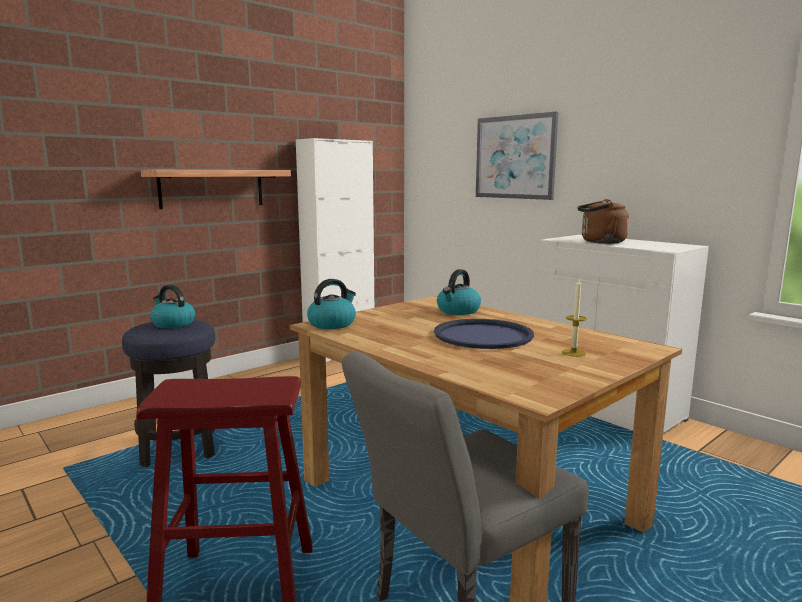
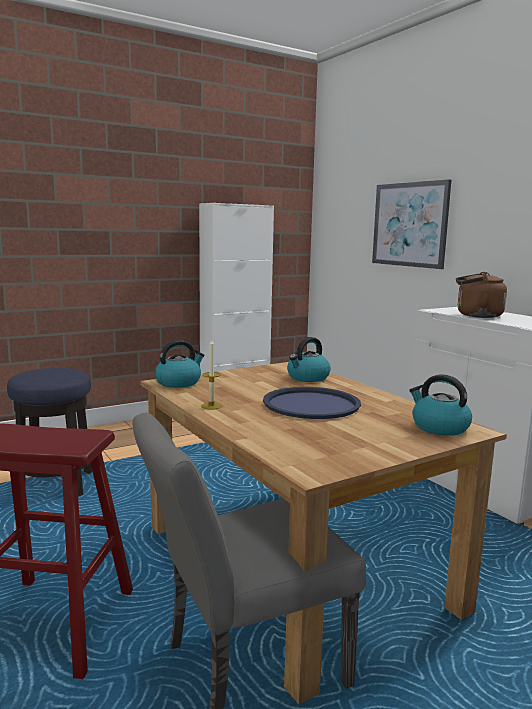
camera: 10 degrees right, 0 degrees up
(172, 324) = (54, 372): kettle -> kettle (439, 427)
(212, 188) = (116, 248): shelf -> none
(573, 352) = (387, 429): candle -> candle (211, 406)

